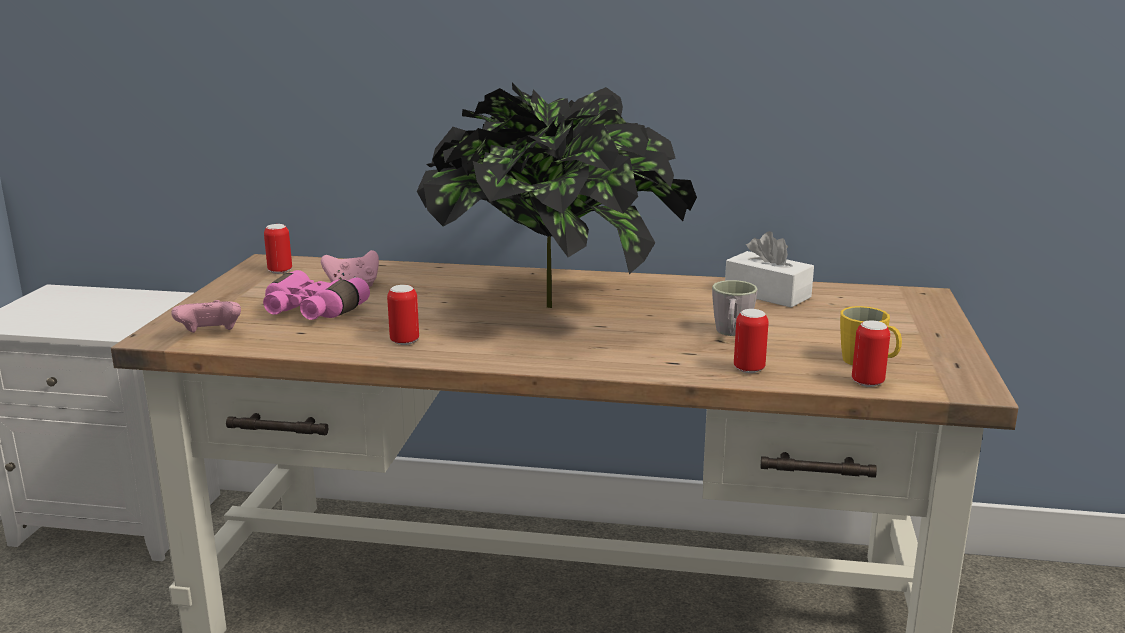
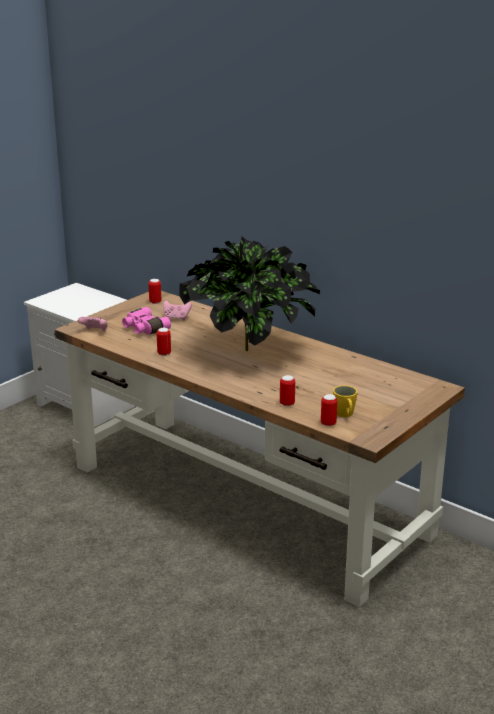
camera: 30 degrees right, 5 degrees up
(731, 333) = (308, 384): grey mug -> none
(767, 294) = (360, 368): white tissue box -> none

